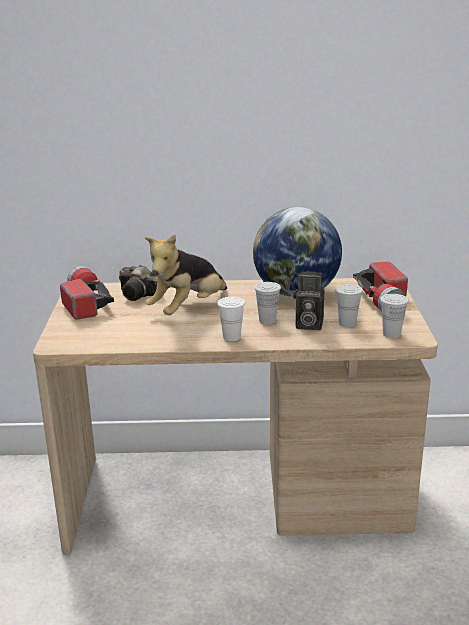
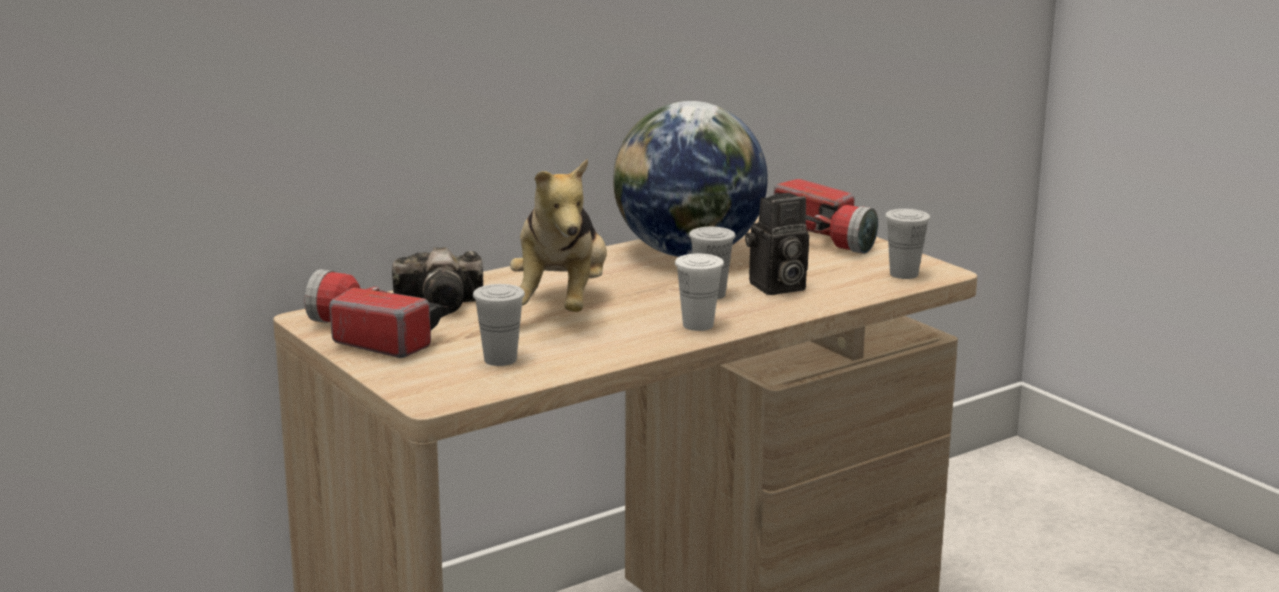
camera: 35 degrees left, 5 degrees down
(347, 323) = (826, 274): white cup -> white cup (500, 359)

